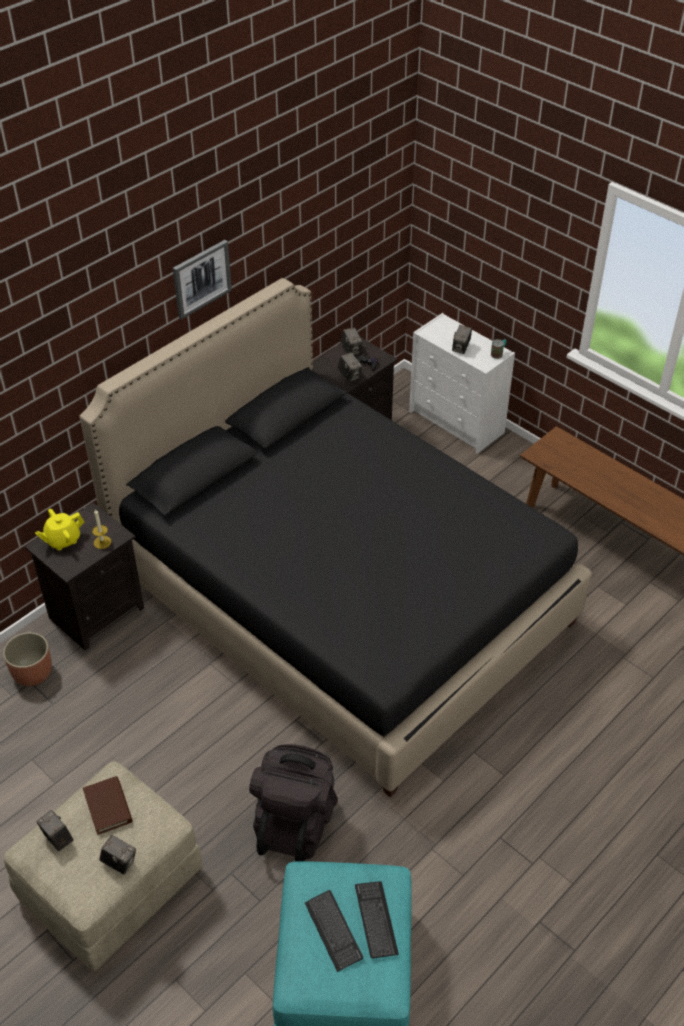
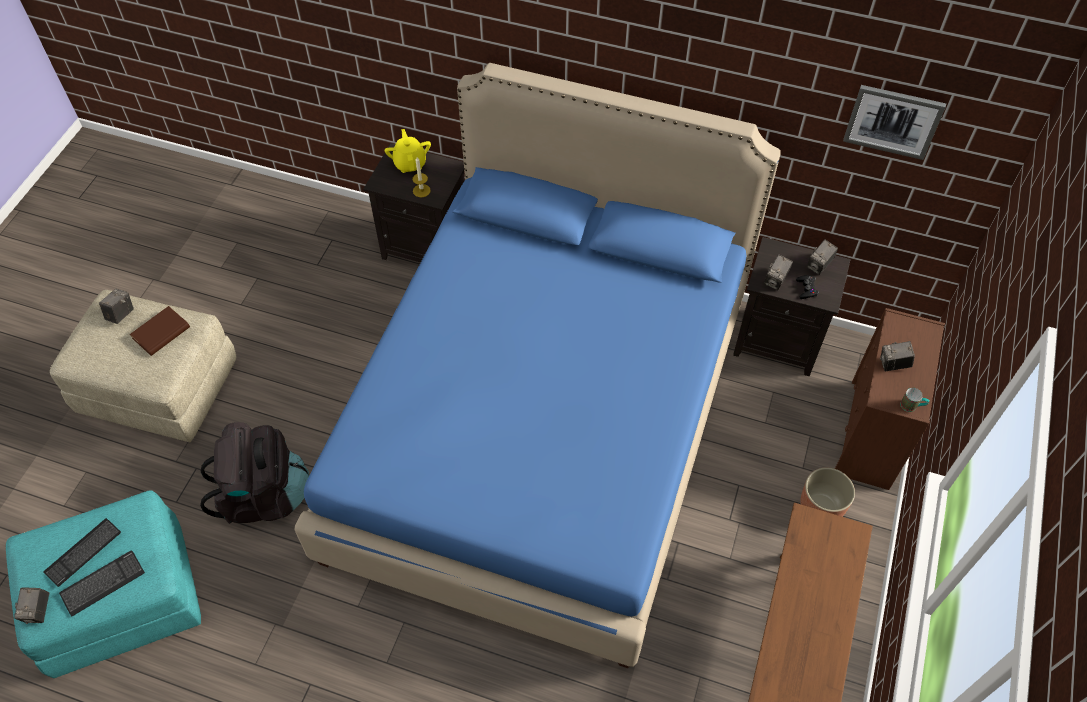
camera: 65 degrees right, 10 degrees up
(32, 673) = (342, 236): planter -> planter (820, 507)
(62, 540) = (410, 163): yellow teapot -> yellow teapot turned 45 degrees clockwise
(119, 862) = (110, 365): camera -> camera (38, 611)
(201, 278) = (647, 50): picture -> picture (893, 121)
(341, 597) = (543, 425): black bed -> blue bed
(457, 422) = (869, 435): white dresser -> brown dresser

